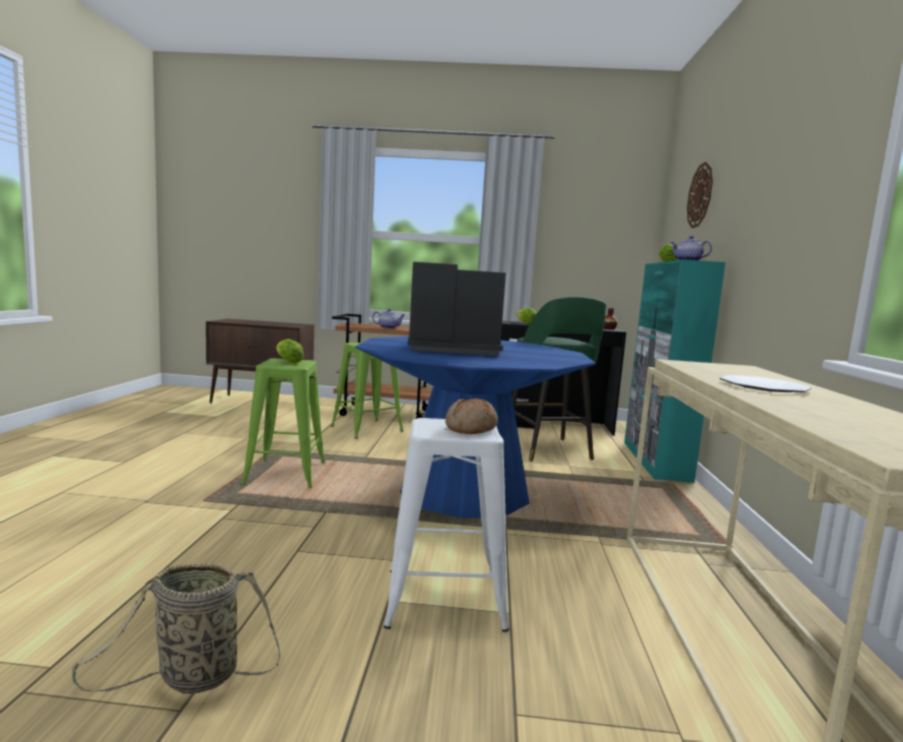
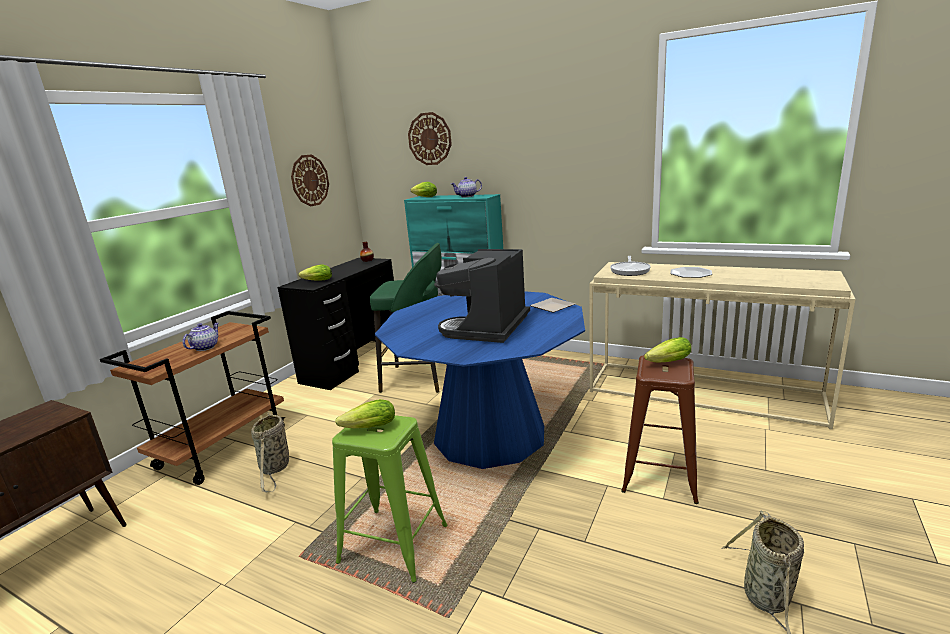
camera: 65 degrees left, 10 degrees up
(367, 429) = (275, 468): green stool -> basket
(445, 599) = (660, 473): white stool -> brown stool
(471, 428) = (666, 363): bread -> lettuce
(537, 362) = (552, 308): none -> plate
(589, 239) = (310, 180): none -> wall clock
(719, 368) = (630, 270): none -> frying pan

